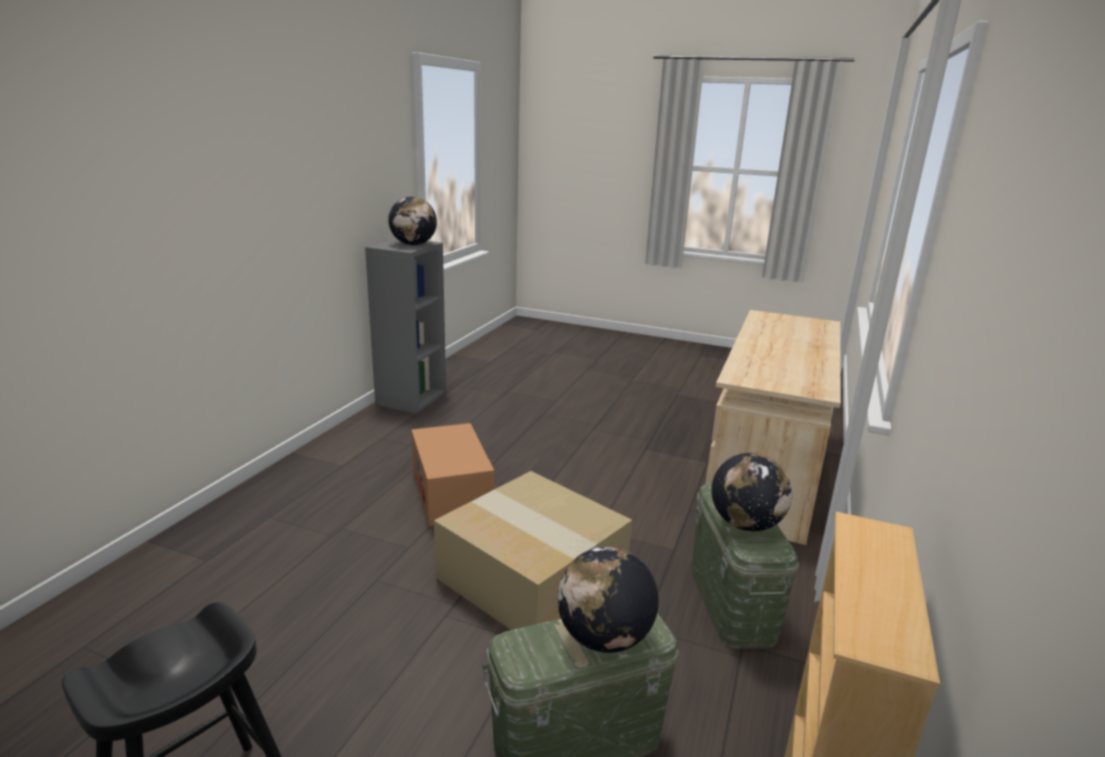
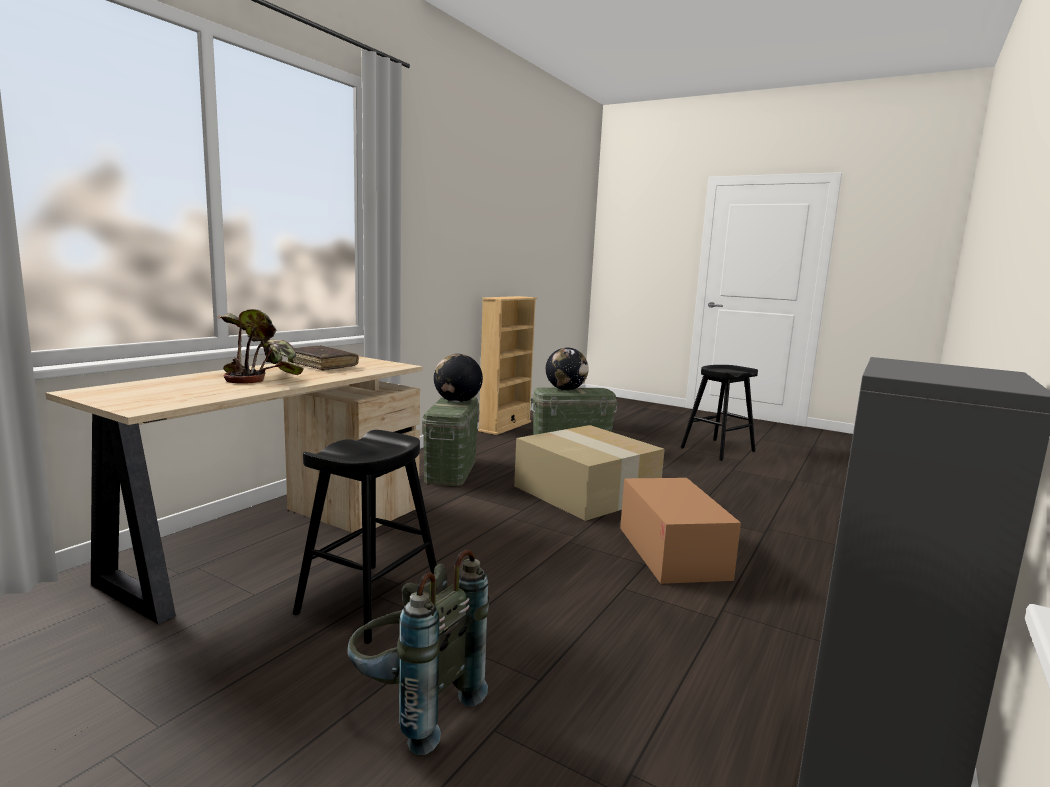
camera: 170 degrees left, 10 degrees down
(413, 244) = (921, 370): globe -> none
(591, 403) = (412, 708): none -> grey backpack
(651, 438) = (370, 600): none -> black stool
(792, 347) = (260, 376): none -> potted plant
(795, 370) = (323, 365): none -> brown book

